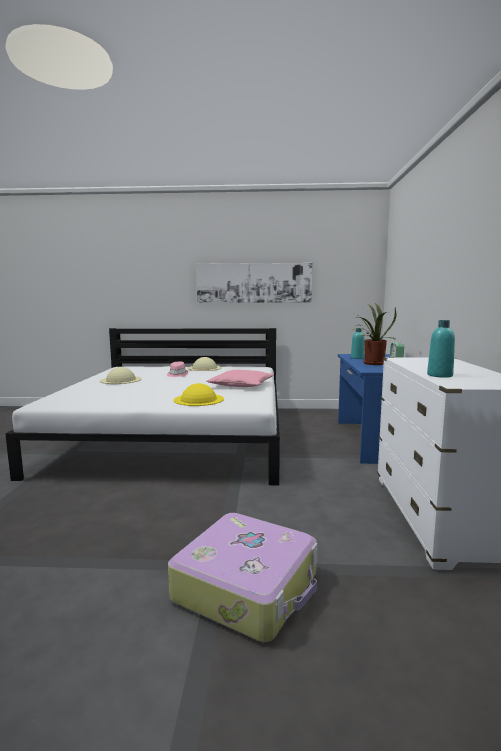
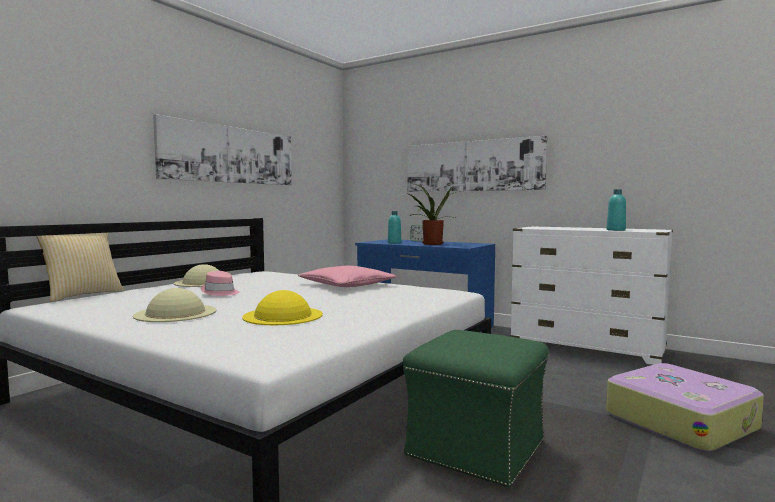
camera: 60 degrees left, 5 degrees down
(129, 504) = (476, 447): none -> green ottoman
(150, 365) = (82, 295): none -> pillow
(198, 399) = (397, 300): yellow hat -> yellow hat (283, 315)
(433, 282) = (472, 166): none -> picture

